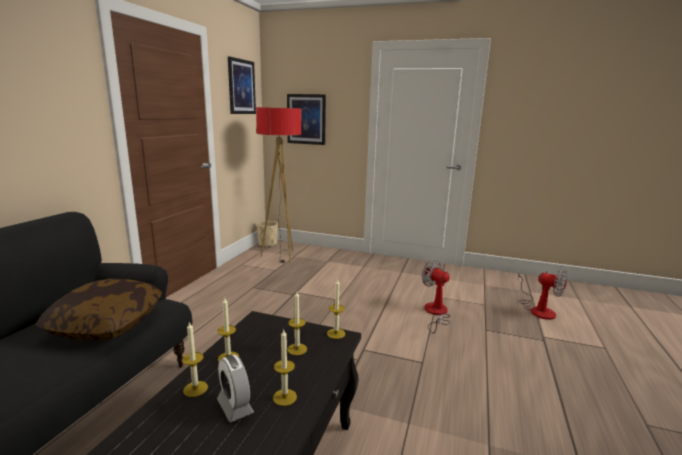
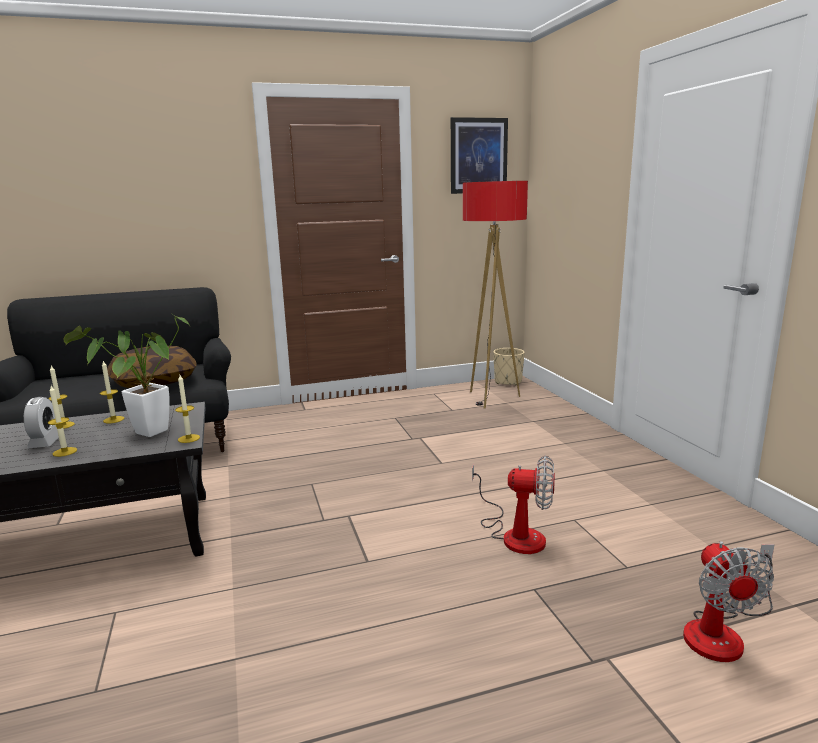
camera: 55 degrees right, 0 degrees up
(235, 406) = (45, 442): alarm clock -> alarm clock turned 150 degrees clockwise
(297, 349) = (145, 434): candle -> potted plant
(306, 119) = (564, 197): picture -> none
(435, 314) = (515, 533): fan -> fan turned 90 degrees clockwise

